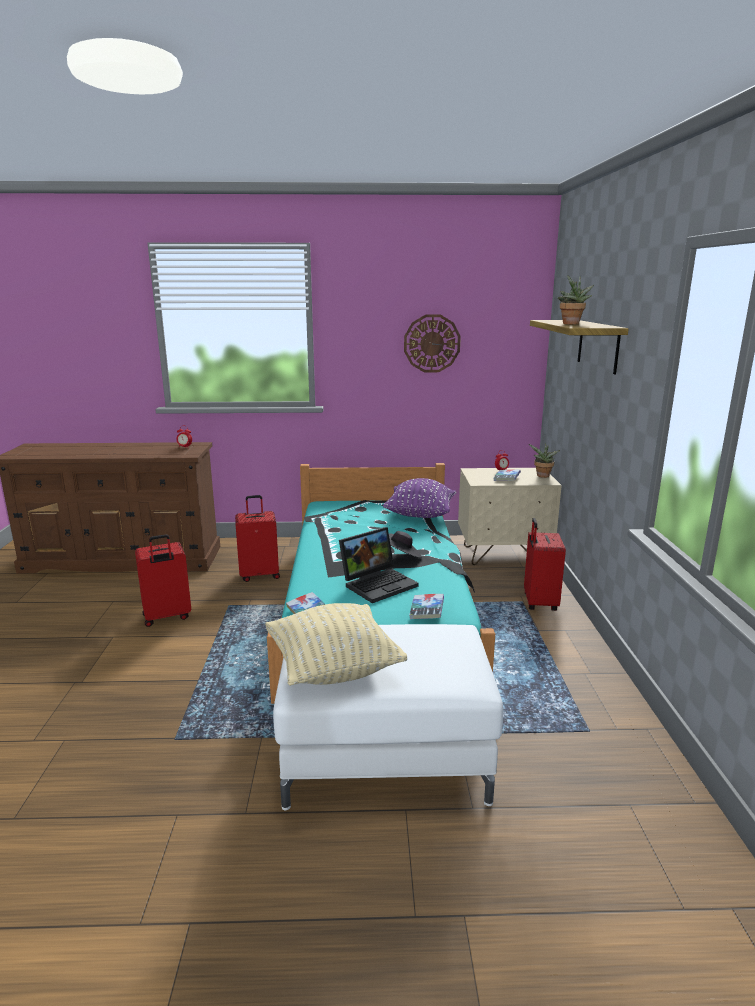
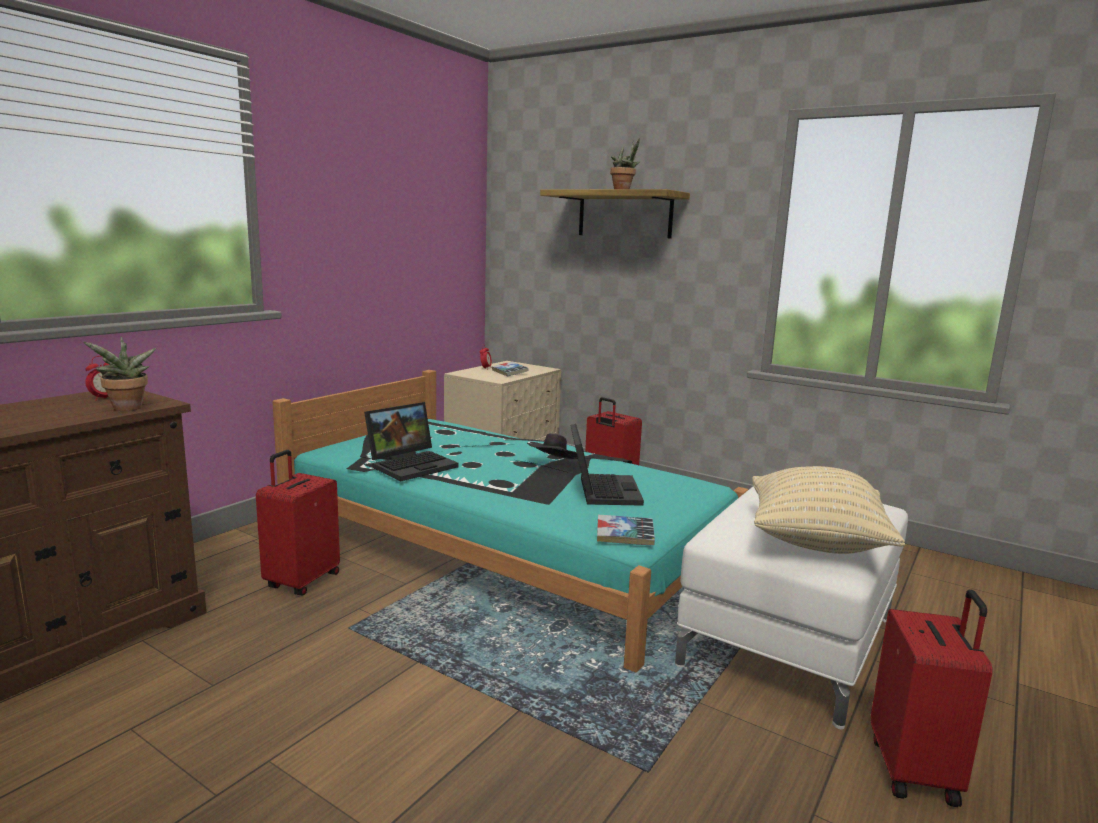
camera: 55 degrees left, 5 degrees down
(167, 617) = (293, 688): red suitcase -> red suitcase (916, 771)
(332, 526) = (412, 465): none -> laptop
(420, 516) = (464, 432): purple pillow -> none
(426, 610) = (688, 492): book -> none
(432, 343) = (392, 219): wall clock -> none
(542, 476) = (529, 366): potted plant -> potted plant (127, 409)

